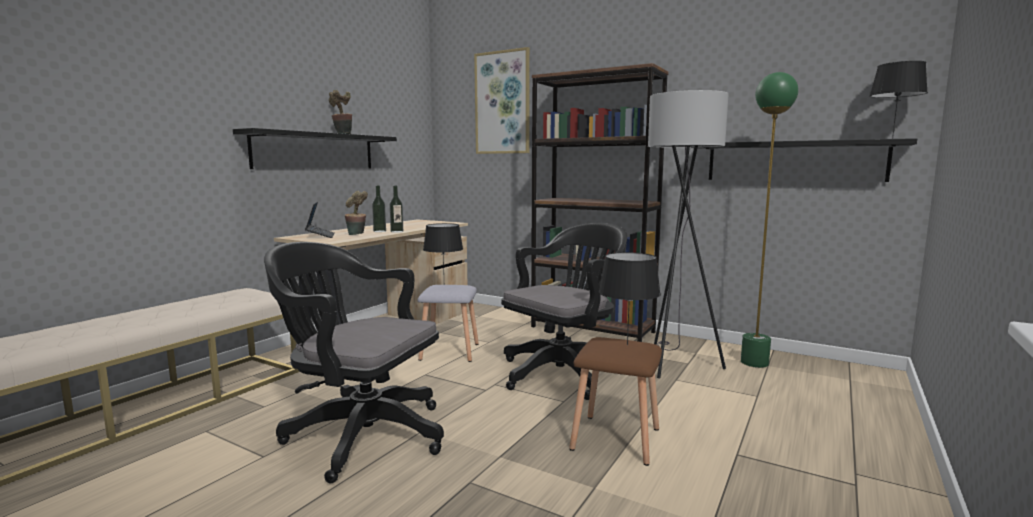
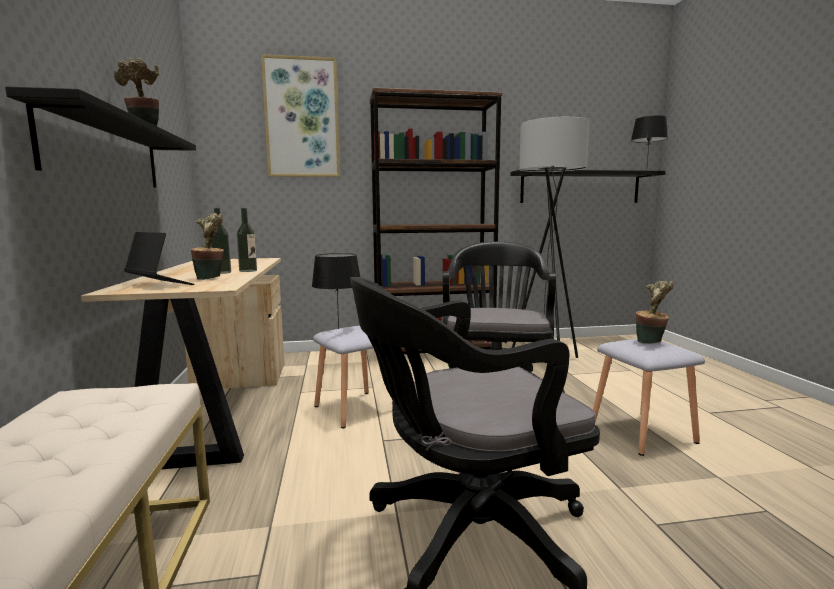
camera: 40 degrees left, 0 degrees up
(615, 438) = (640, 432): brown stool -> grey stool
(627, 345) = (651, 342): black table lamp -> potted plant
(754, 363) = (581, 349): green floor lamp -> none

